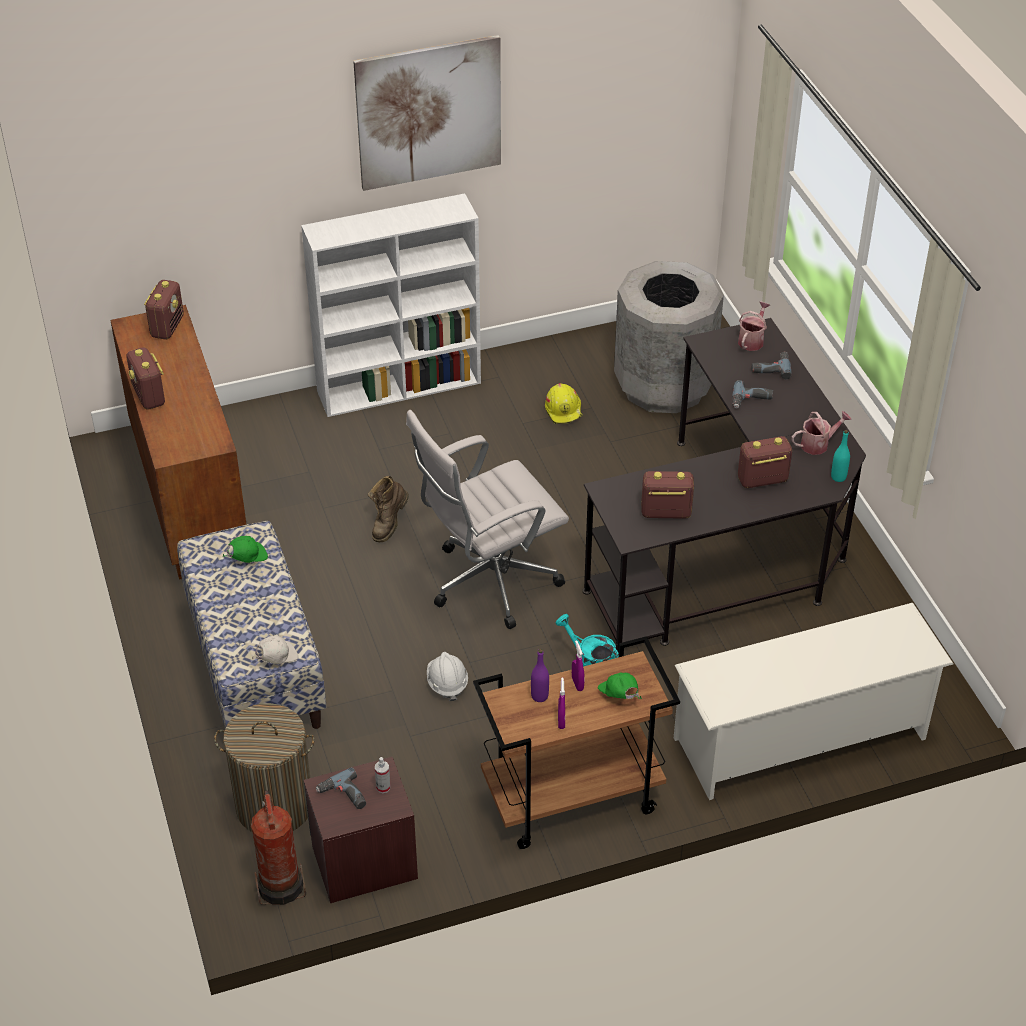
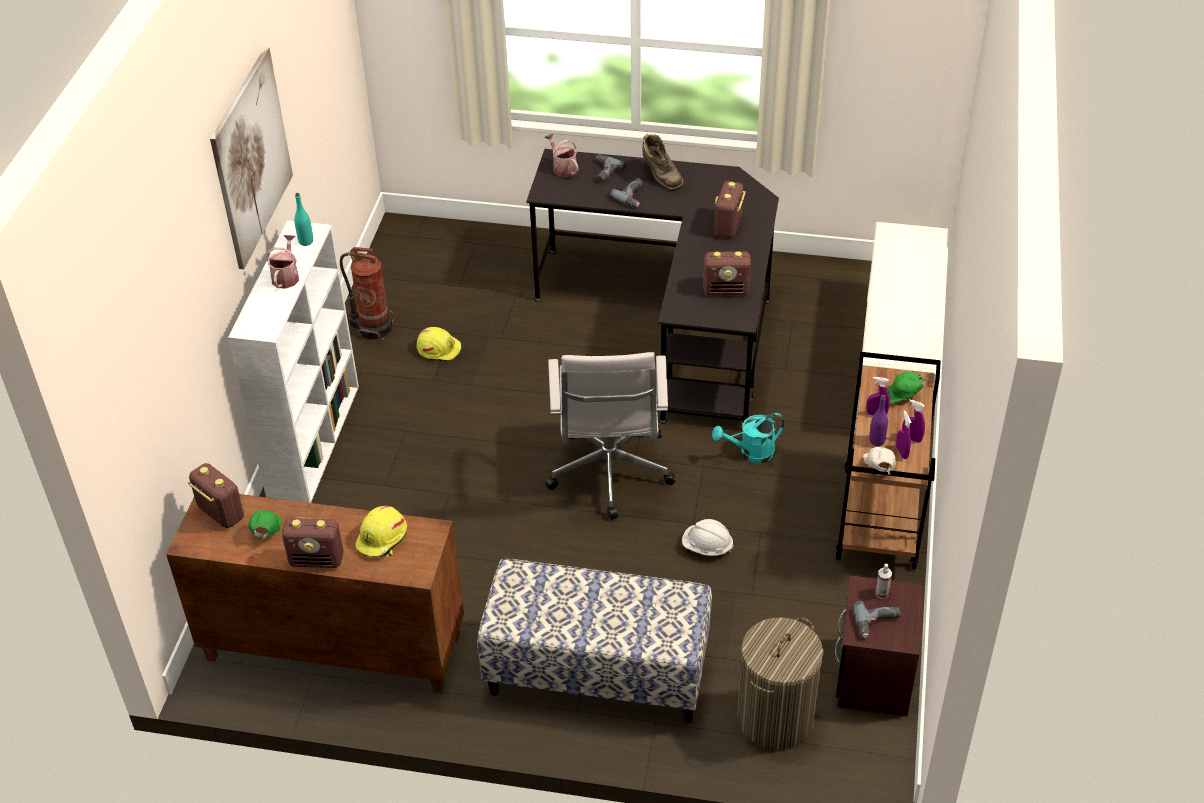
camera: 60 degrees left, 0 degrees up
(192, 421) = (382, 539): none -> yellow hard hat
(247, 558) = (540, 591): green cap -> green cap (266, 532)
(276, 658) = (685, 613): white cap -> white cap (878, 468)
(281, 884) = (868, 744): fire extinguisher -> fire extinguisher (373, 328)
(389, 524) = (487, 514): brown boot -> brown boot (660, 177)
(536, 720) = (902, 452): none -> purple spray bottle
(664, 386) = (462, 280): grey trash can -> none
(665, 513) = (726, 290): radio -> radio turned 120 degrees counterclockwise
(818, 444) = (710, 184): watering can -> watering can (286, 276)
(838, 477) = (753, 189): turquoise bottle -> turquoise bottle (306, 241)

